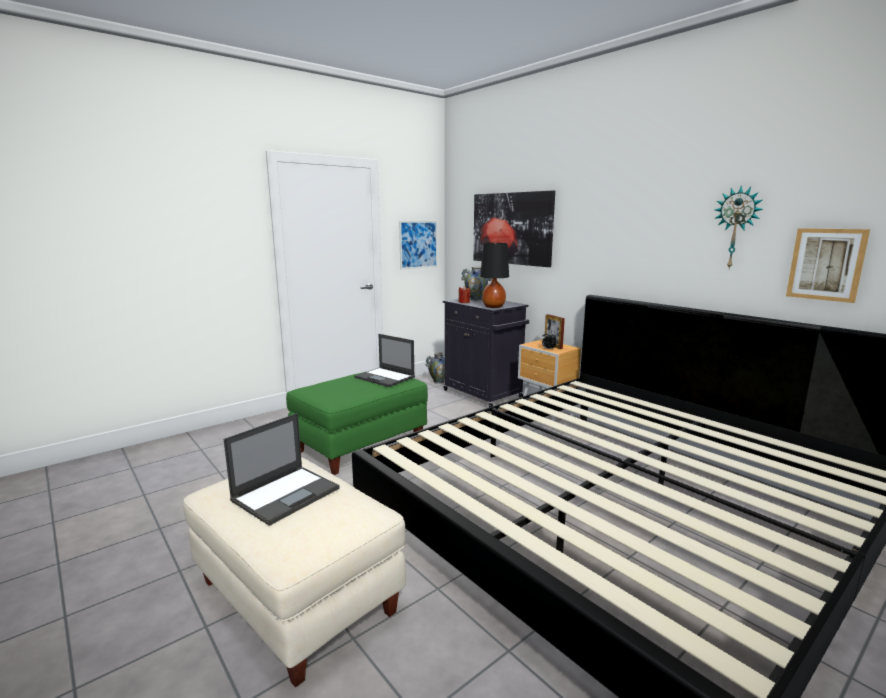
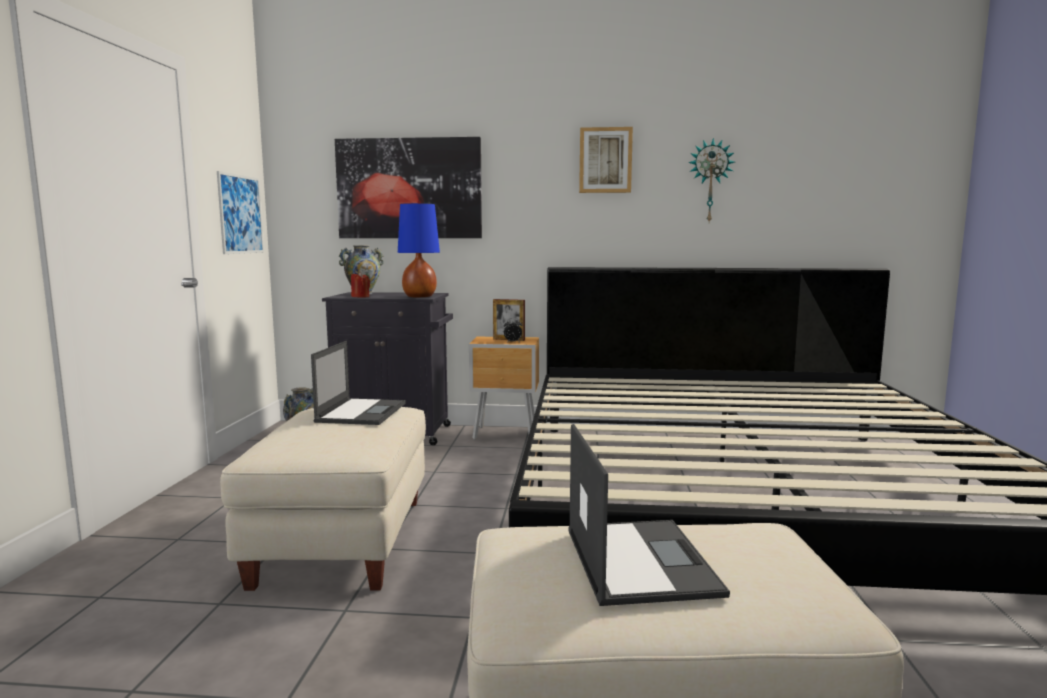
camera: 45 degrees left, 5 degrees down
(360, 445) = (341, 540): green ottoman -> beige ottoman
(385, 377) = (362, 412): laptop -> laptop turned 75 degrees counterclockwise
(493, 307) = (419, 297): black table lamp -> blue table lamp
(826, 264) = (791, 212): picture -> picture (605, 160)

